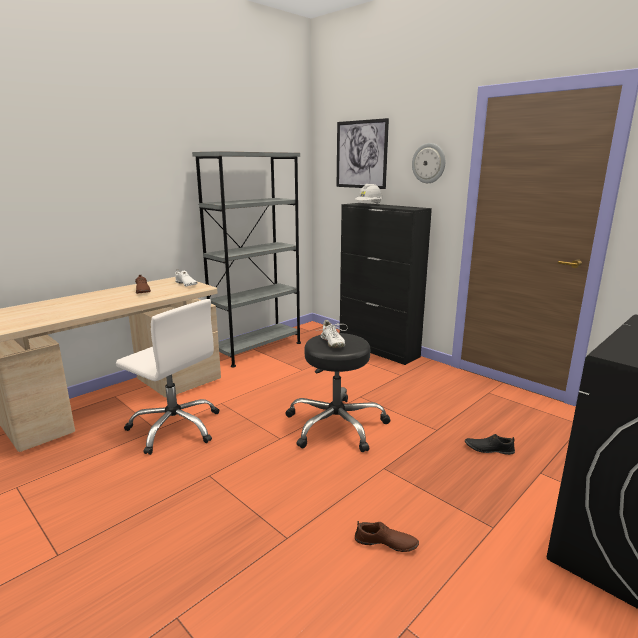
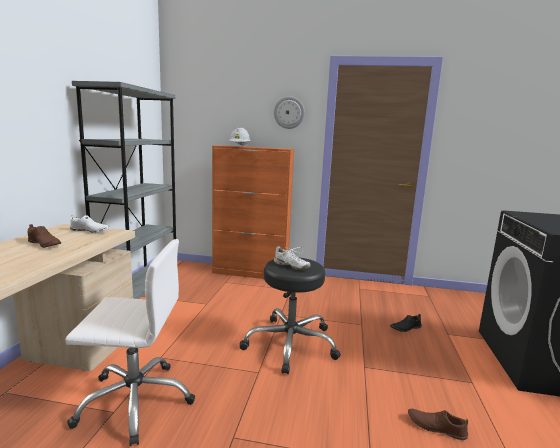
camera: 35 degrees left, 5 degrees down
(361, 154) = (220, 103): picture -> none
(378, 349) = (250, 273): black cabinet -> orange cabinet
(386, 543) = (436, 427): brown shoe -> brown shoe turned 135 degrees counterclockwise

